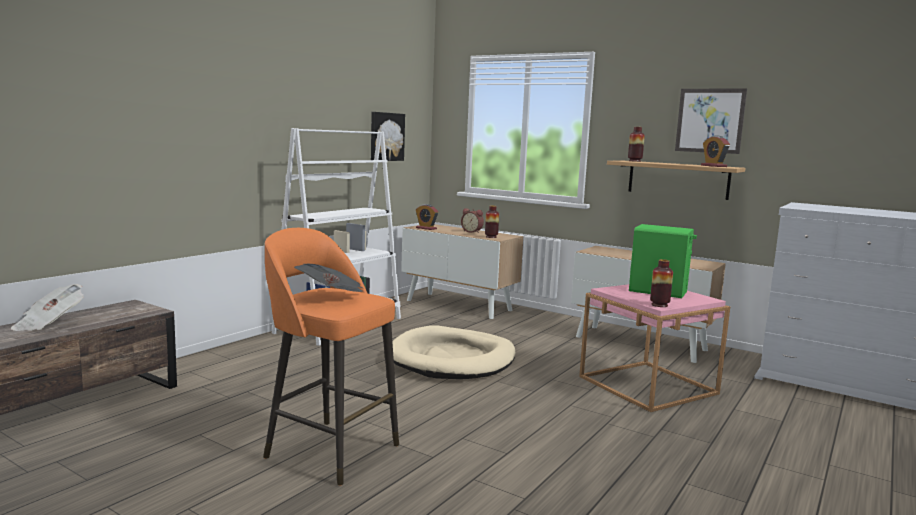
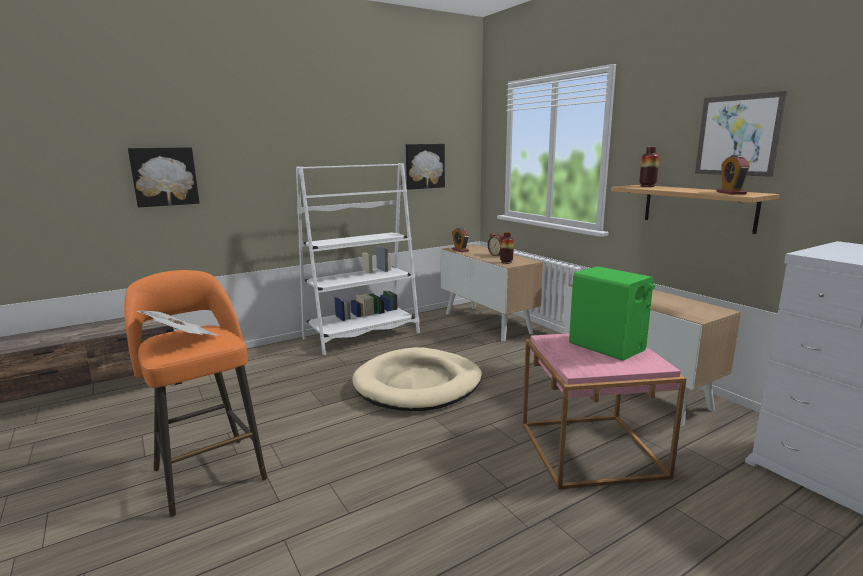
camera: 25 degrees right, 5 degrees up
(49, 324) = (78, 330): newspaper -> none
(143, 131) = (164, 176): none -> picture
(659, 305) = (578, 369): vase -> none

